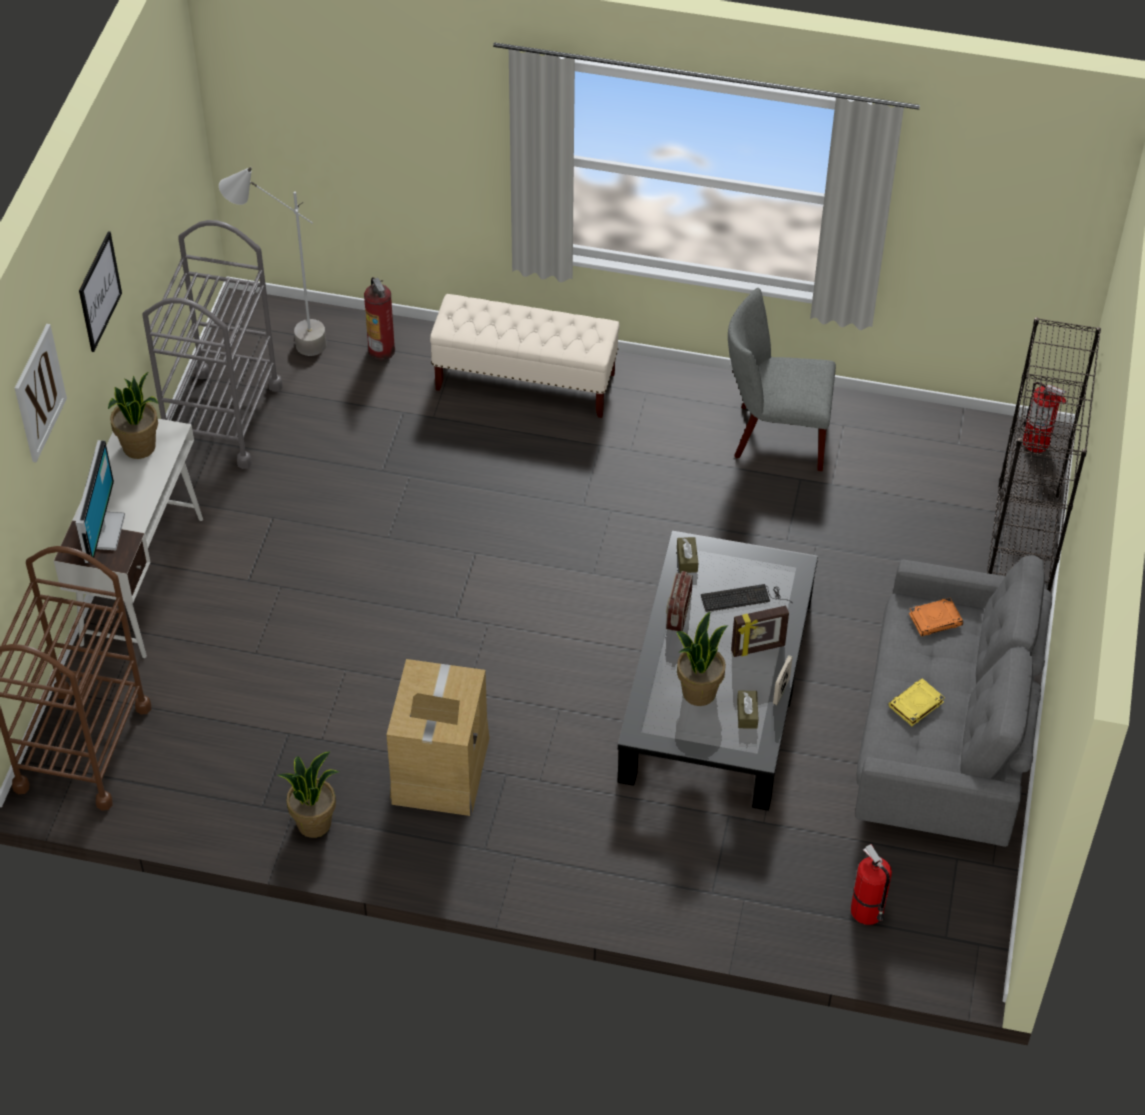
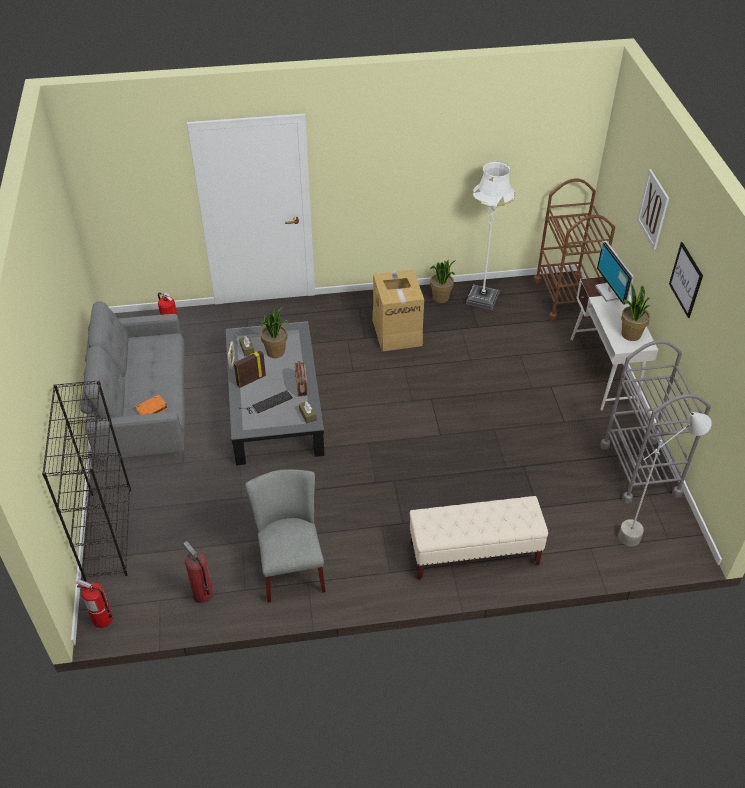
camera: 160 degrees right, 5 degrees down
(236, 795) = (482, 298): none -> white floor lamp
(382, 350) = (581, 548): fire extinguisher -> fire extinguisher (202, 594)
(774, 435) = (290, 566): grey chair -> grey chair turned 90 degrees counterclockwise
(915, 705) = (156, 364): yellow book -> none

